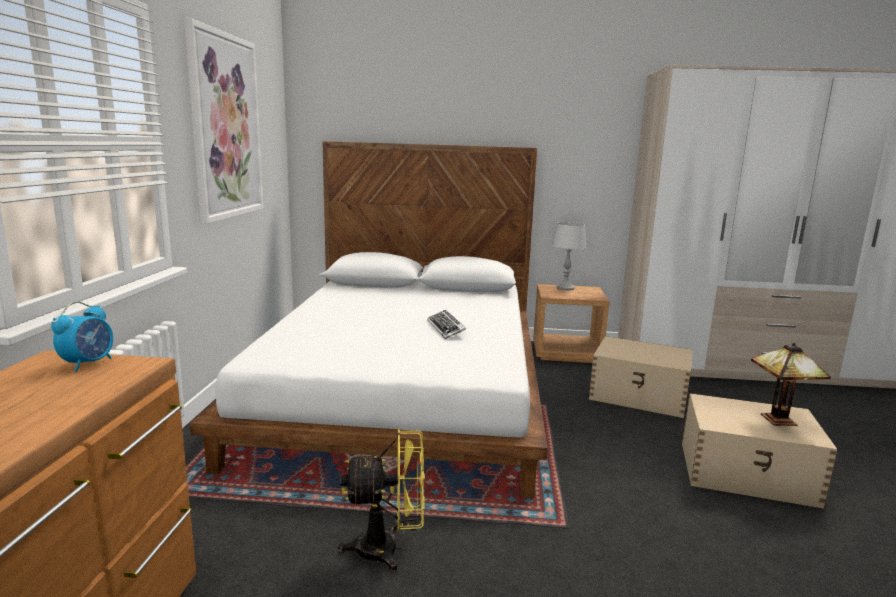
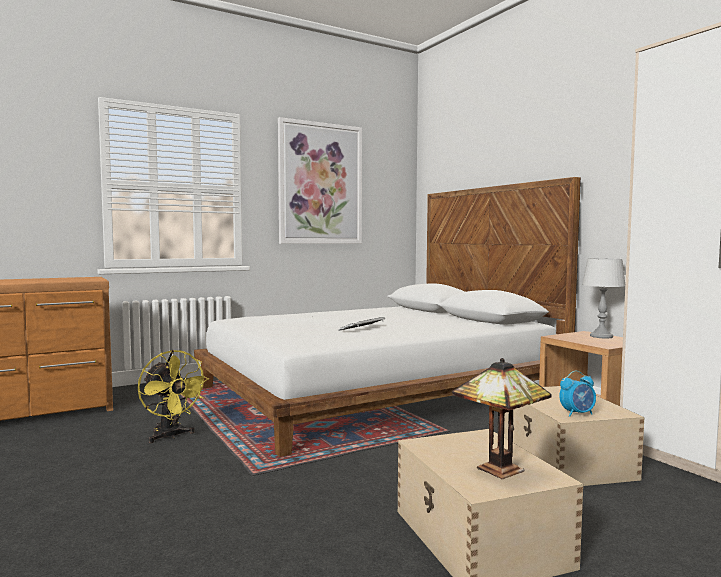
camera: 55 degrees right, 10 degrees down
(88, 363) = (89, 278): alarm clock -> alarm clock (577, 414)

